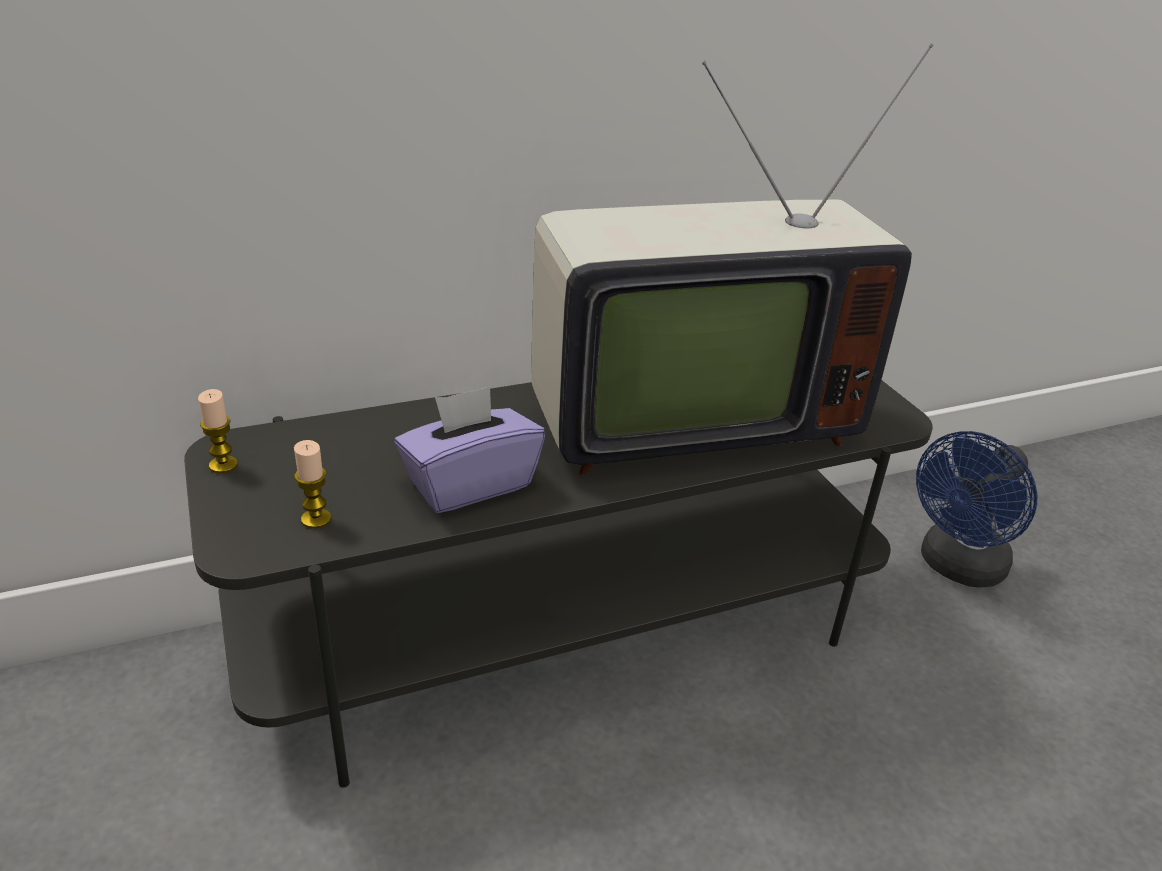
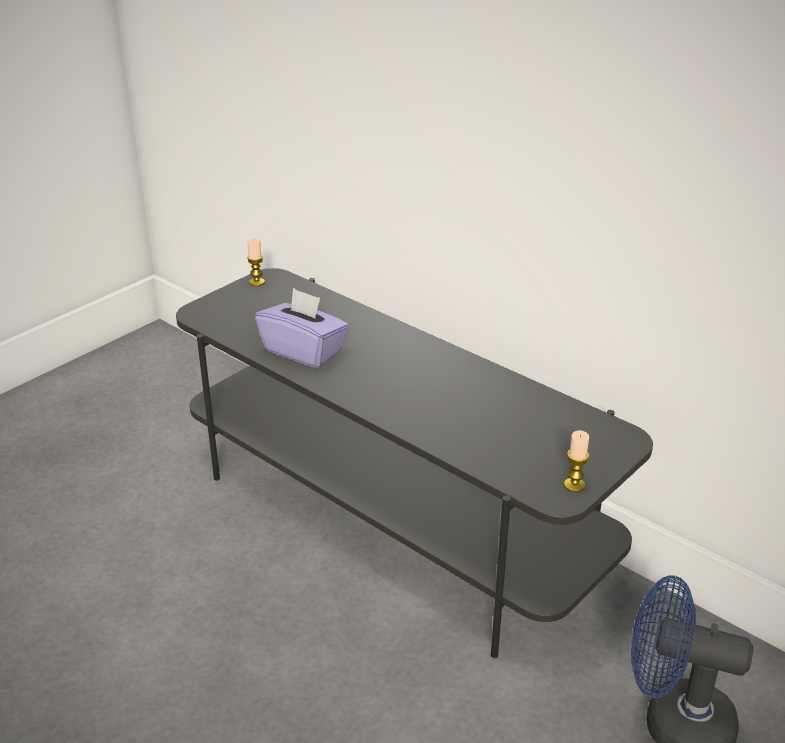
camera: 65 degrees right, 0 degrees up
(316, 519) = (235, 321): candle -> candle (574, 485)
(683, 419) = (451, 402): television -> none

